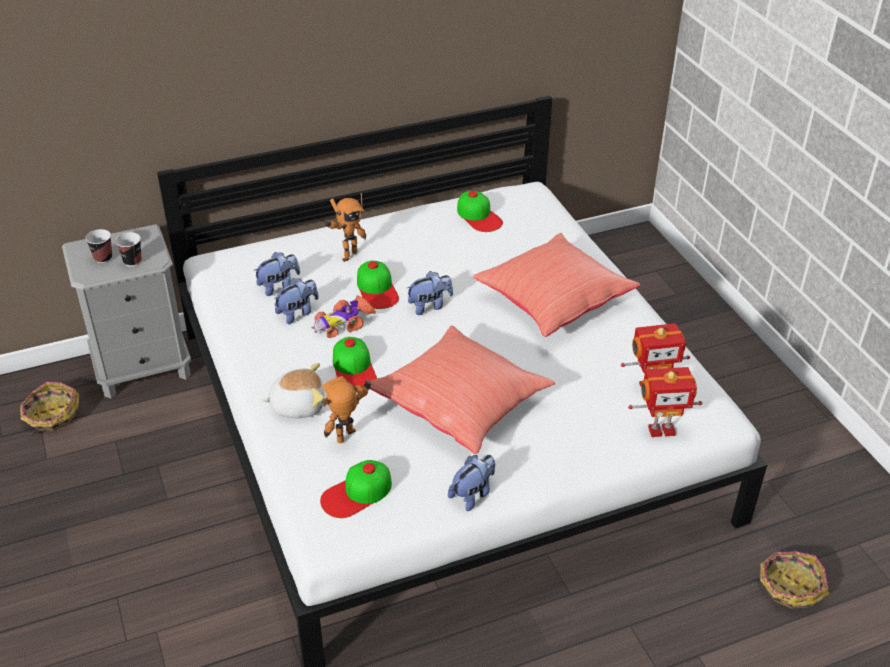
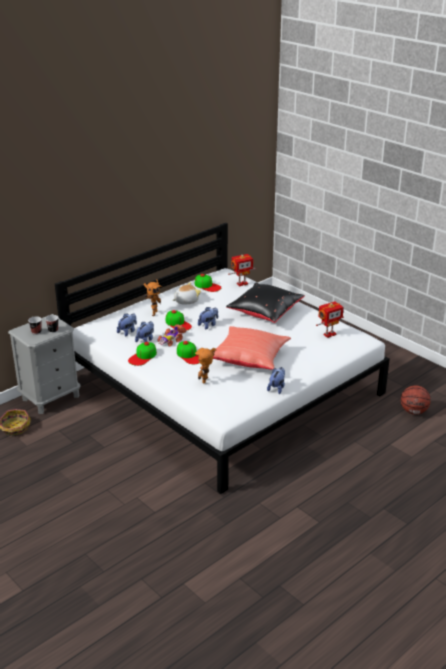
camera: 20 degrees left, 10 degrees down
(297, 405) = (173, 374): plush toy -> plush toy (186, 301)
(356, 493) = (225, 399): cap -> cap (142, 357)
(552, 301) = (265, 312): red pillow -> black pillow
(661, 429) = (343, 349): toy robot -> toy robot (242, 283)
(789, 587) = (414, 411): basket -> basketball

